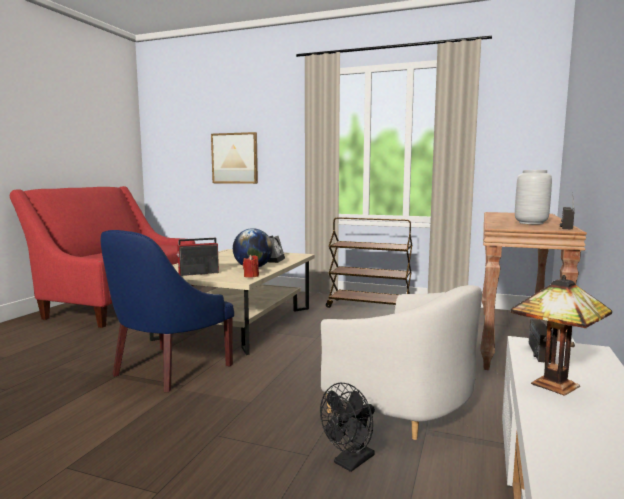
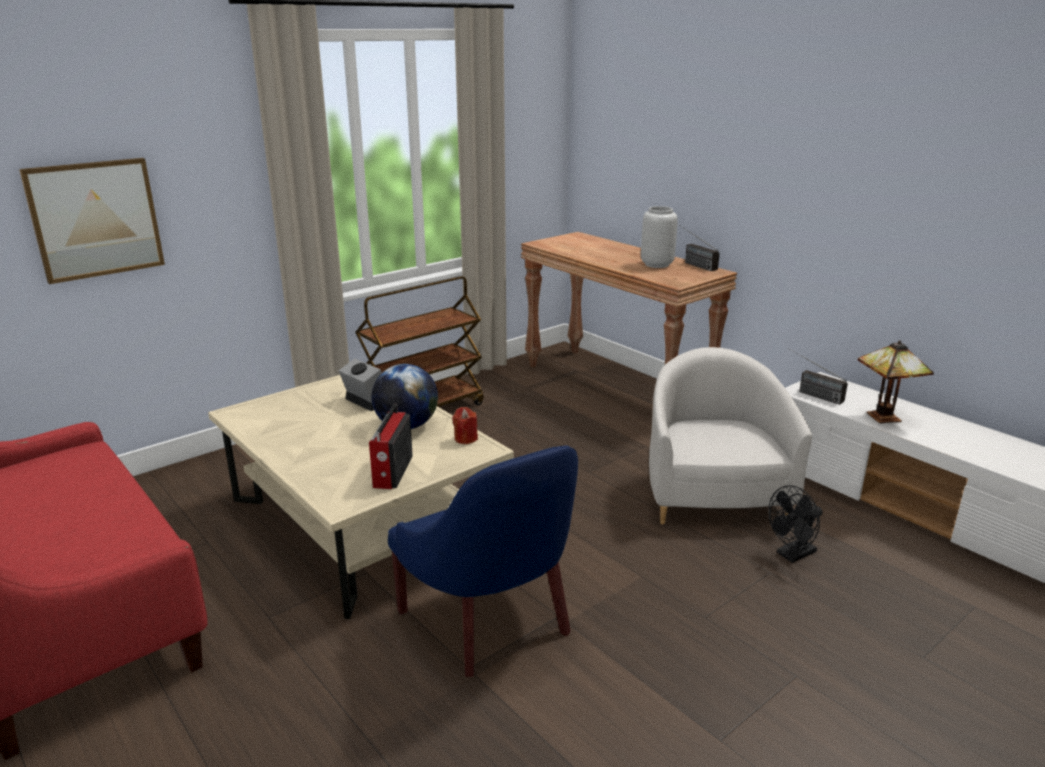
camera: 60 degrees left, 15 degrees up
(350, 463) = (792, 555): black fan -> black fan turned 75 degrees clockwise
(404, 407) = (712, 495): white armchair -> white armchair turned 75 degrees counterclockwise

